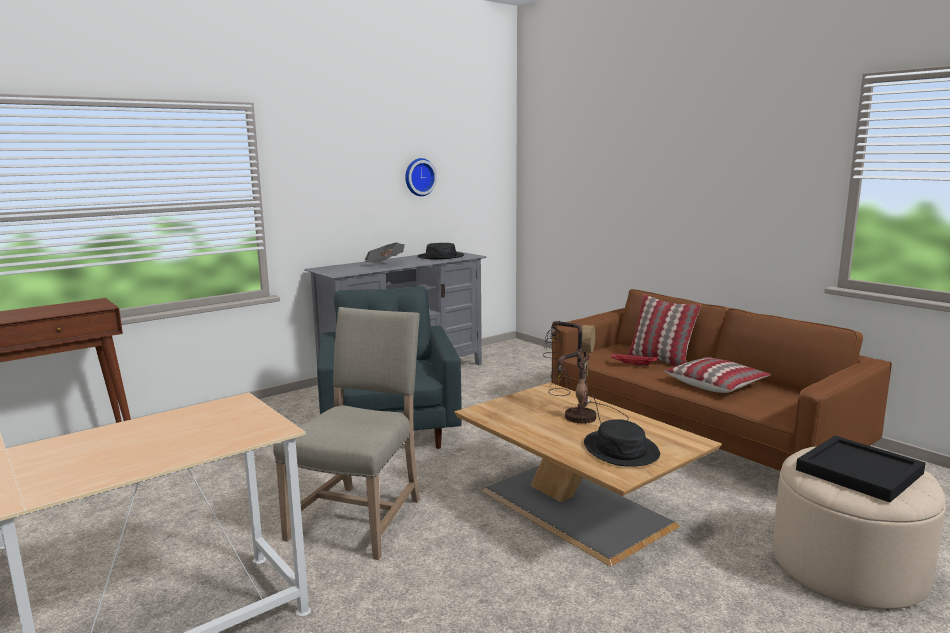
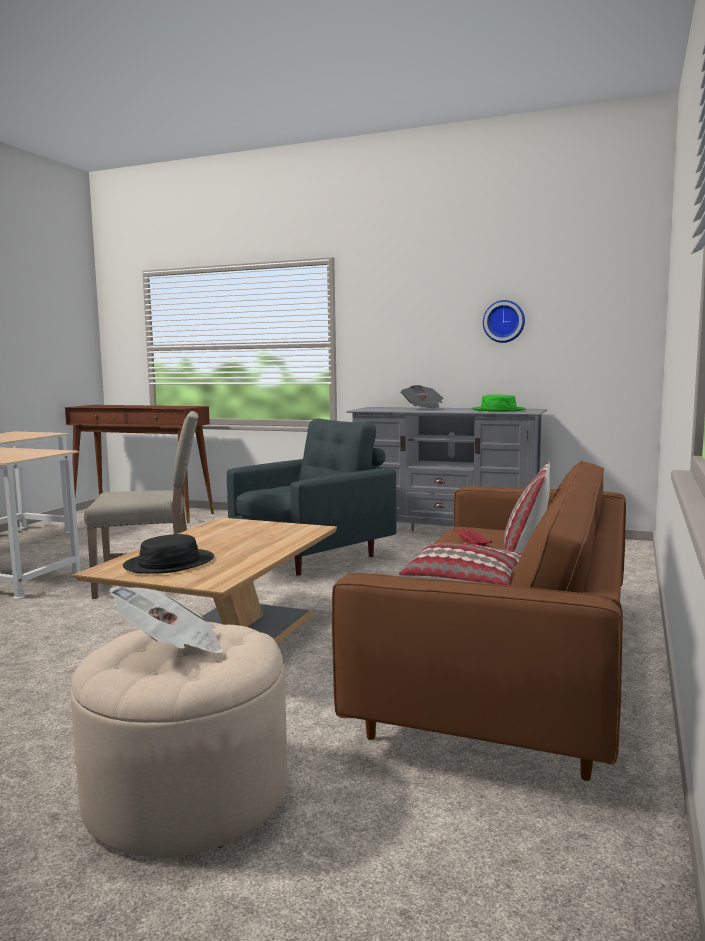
camera: 60 degrees right, 5 degrees down
(441, 257) = (498, 410): black hat -> green hat
(578, 418) = (241, 544): table lamp -> none
(858, 471) = (171, 647): black tray -> newspaper

